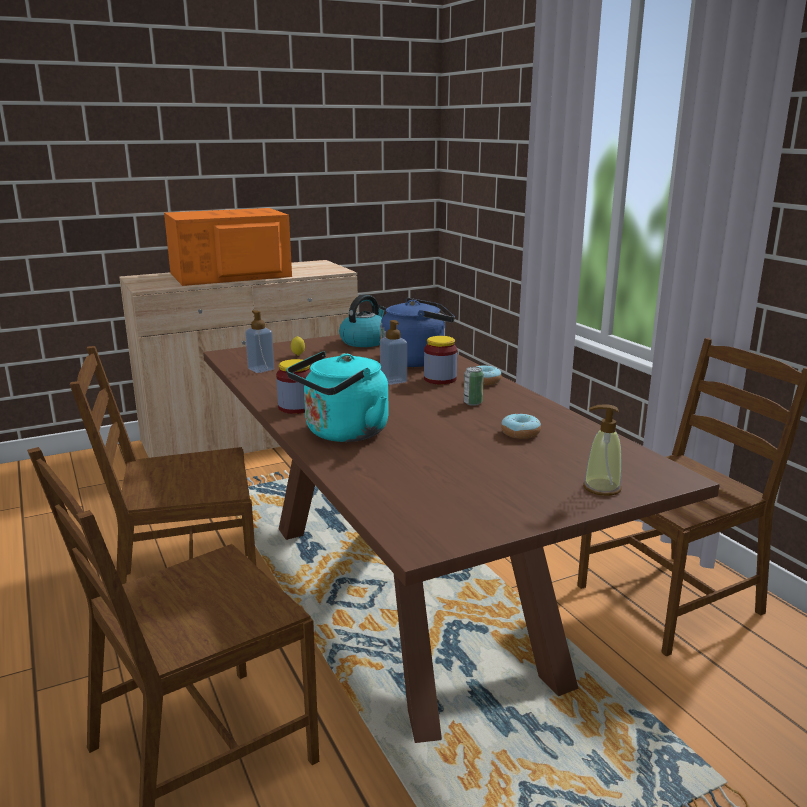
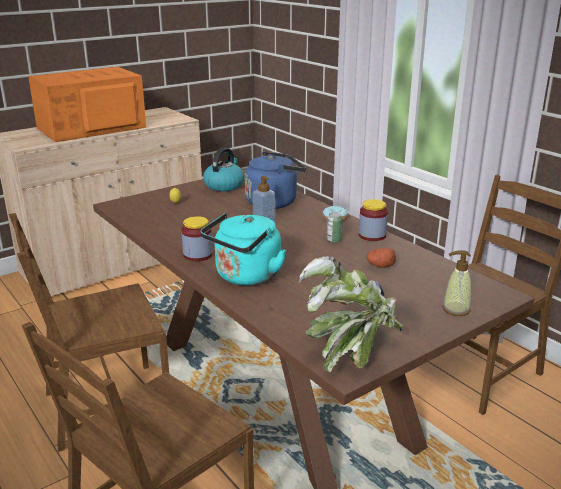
camera: 10 degrees left, 5 degrees up
(261, 369) = (151, 219): soap dispenser -> none
(438, 523) = (351, 351): none -> potted plant
(440, 379) = (300, 219): jar -> jar (372, 235)
(520, 433) = (380, 266): donut -> potato

